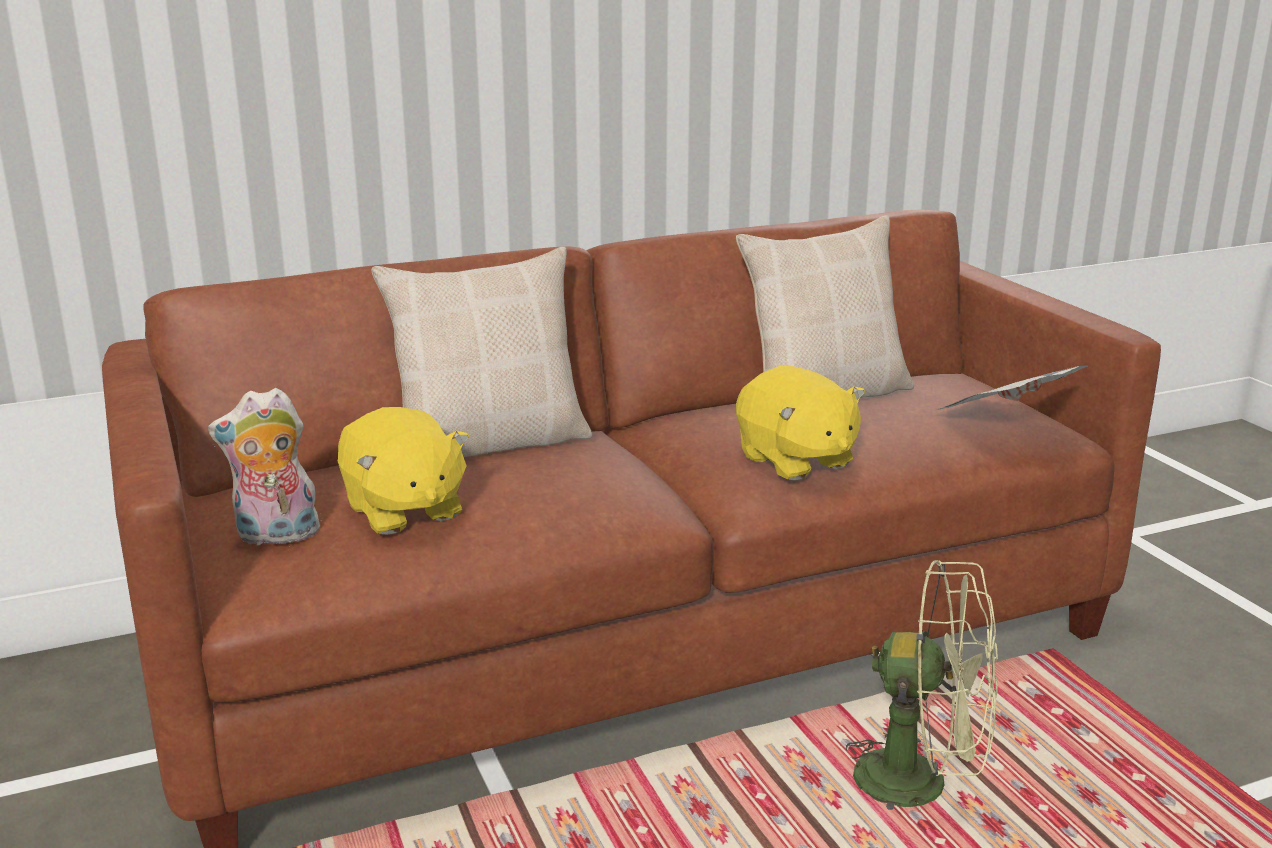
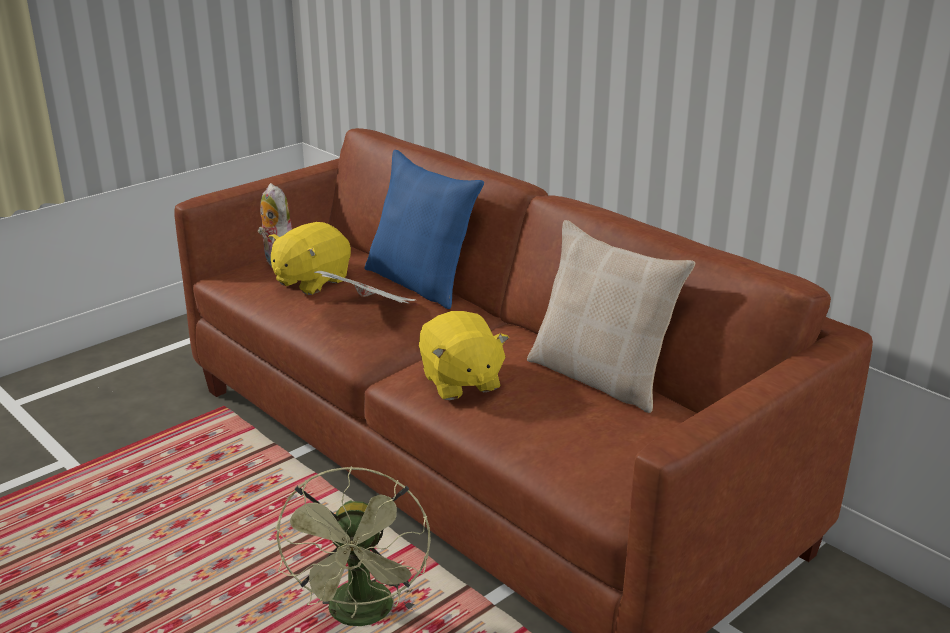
camera: 70 degrees right, 5 degrees up
(490, 443) = (421, 283): beige pillow -> blue pillow
(795, 460) = (460, 382): yellow plush toy -> yellow plush toy turned 60 degrees counterclockwise
(1006, 423) = (596, 461): newspaper -> newspaper (369, 312)

